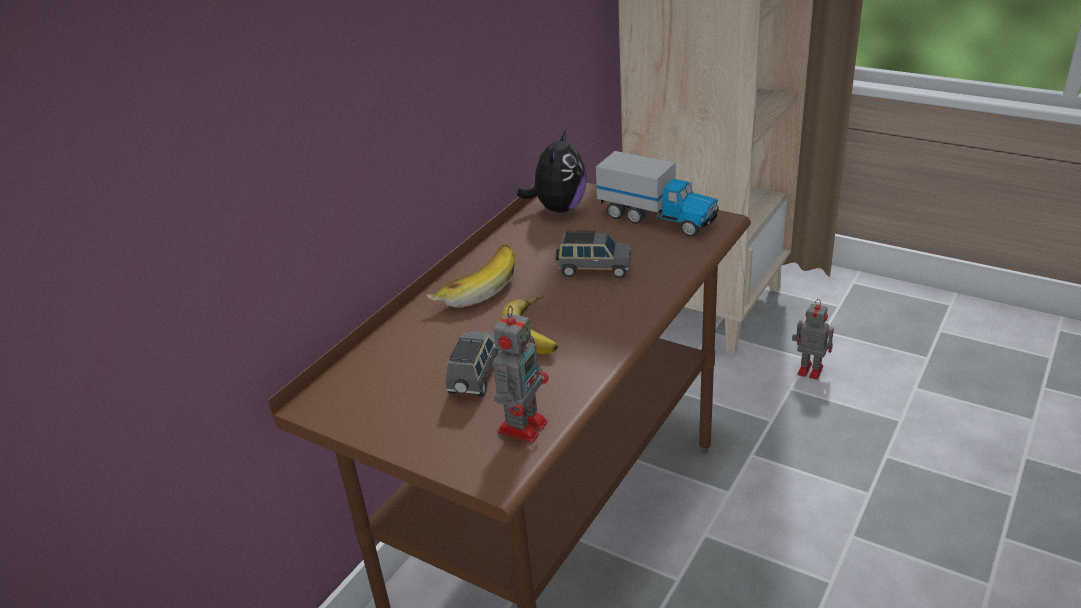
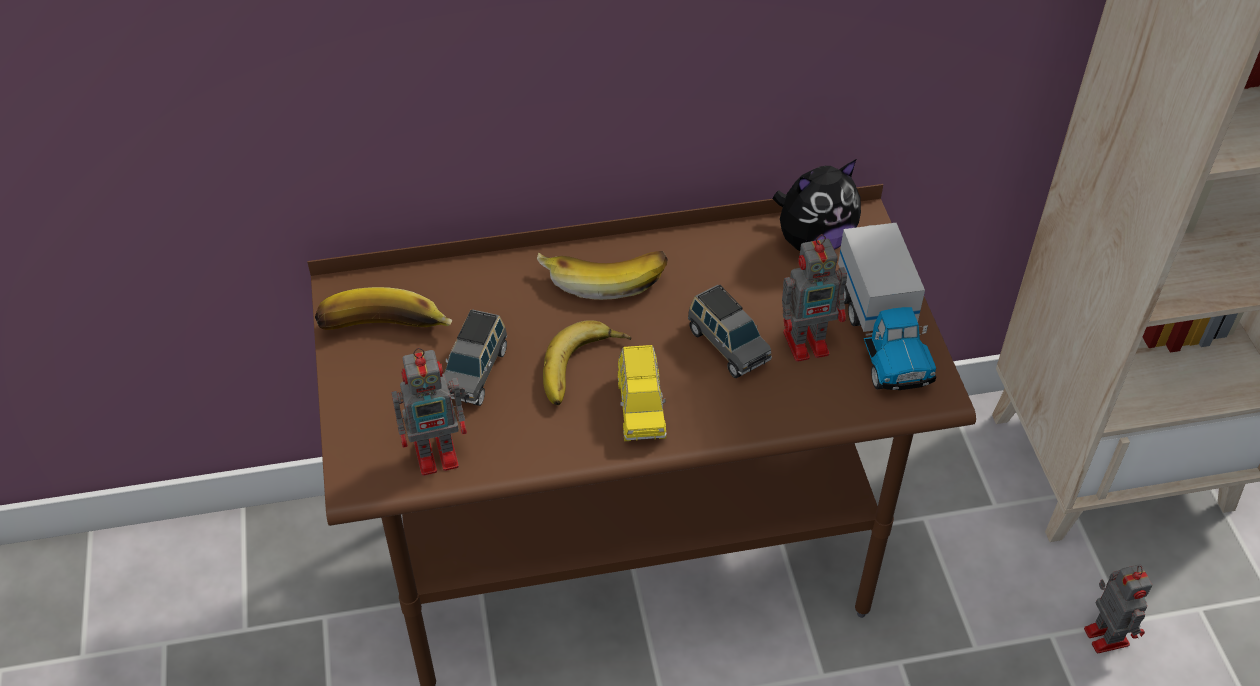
camera: 45 degrees right, 15 degrees up
(381, 402) = (384, 333): none -> banana
(475, 376) = (475, 372): grey toy car -> grey toy car turned 135 degrees clockwise
(599, 322) = (641, 408): none -> yellow toy car
(629, 242) = (808, 342): none -> toy robot

